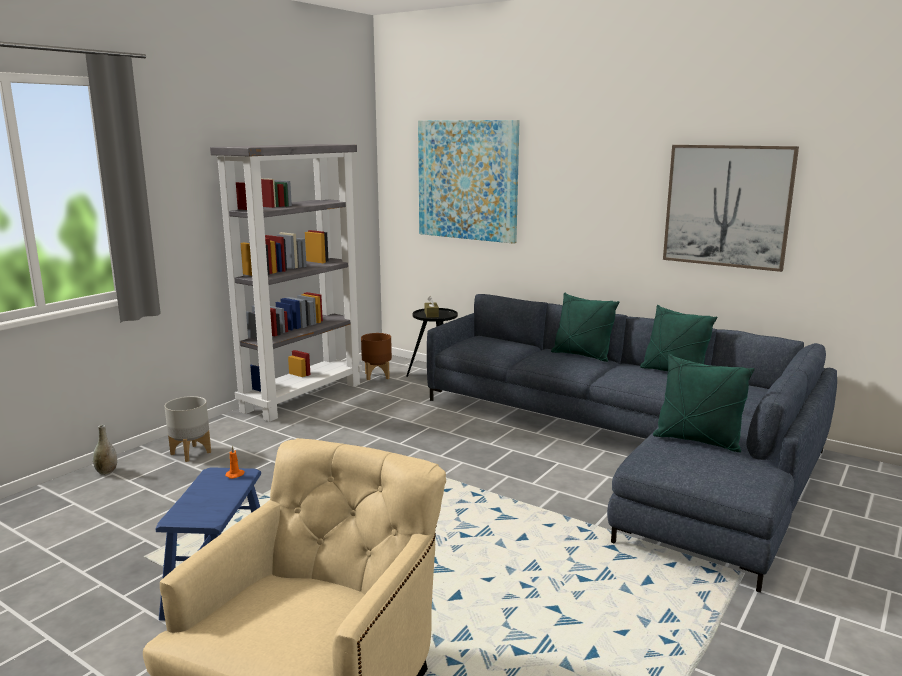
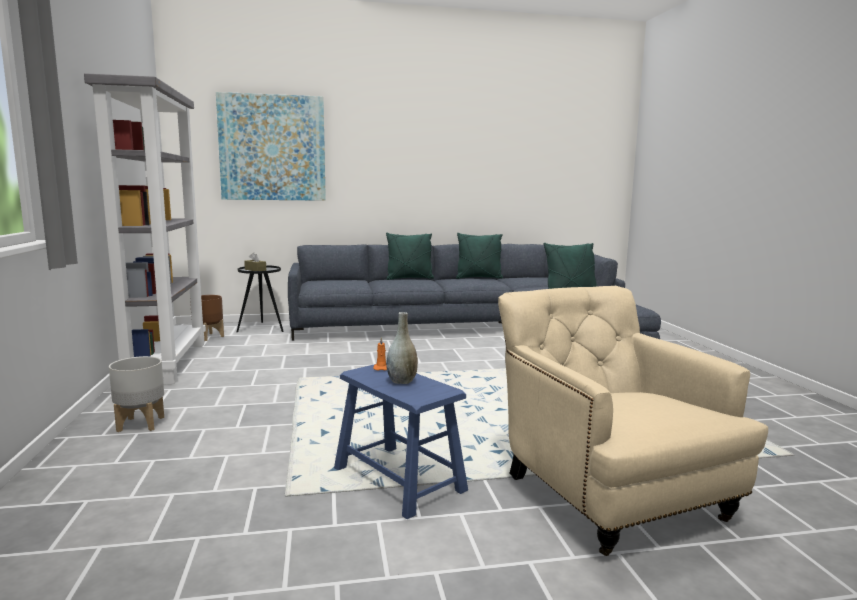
camera: 45 degrees left, 5 degrees down
(106, 471) = (63, 467): grey vase -> grey vase (402, 381)
(727, 206) = (487, 162): picture -> none

